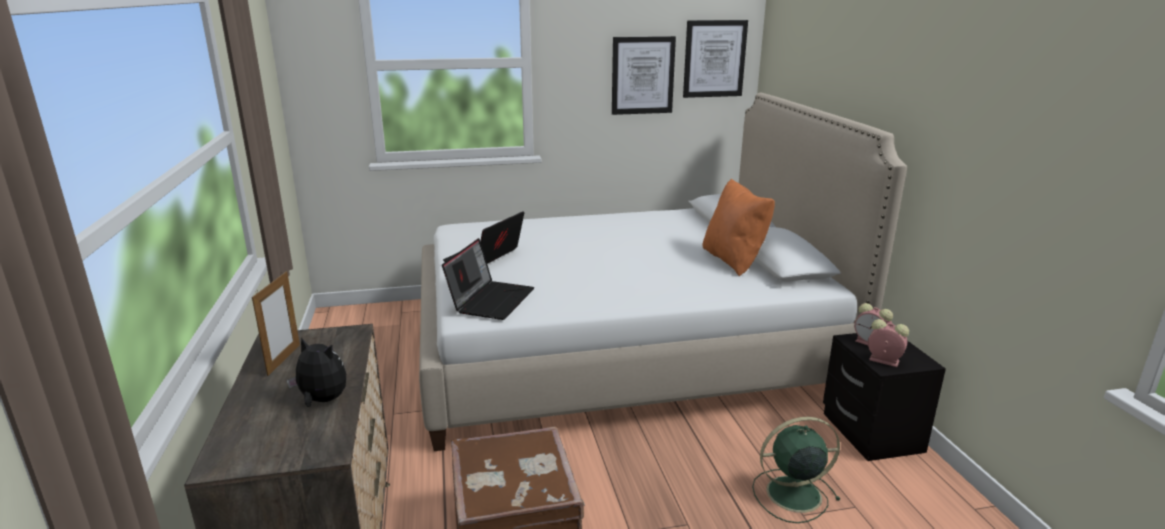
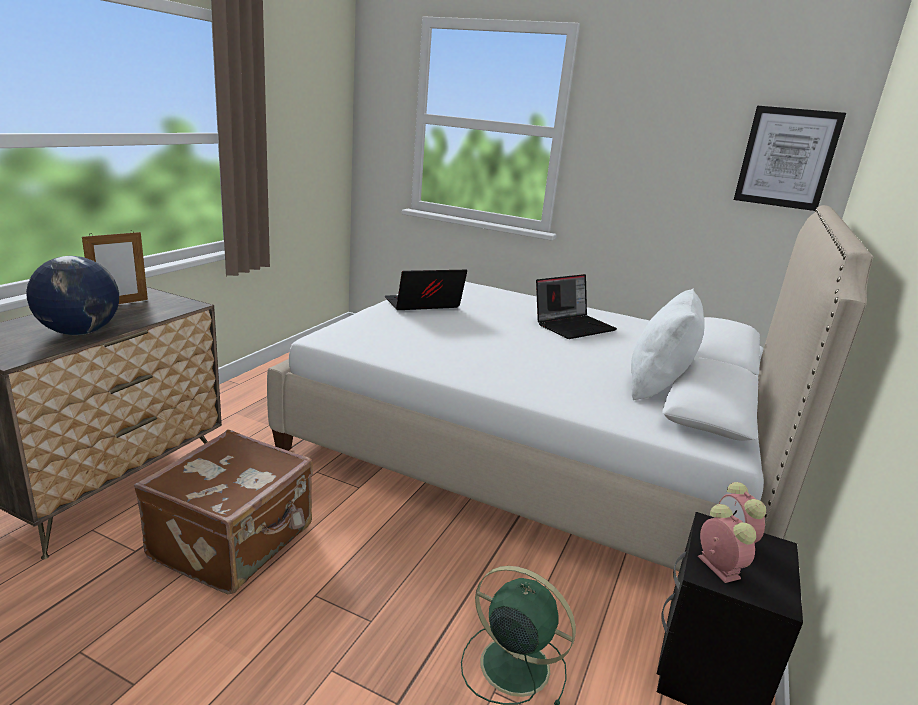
camera: 35 degrees right, 0 degrees up
(322, 401) = (79, 332): plush toy -> globe
(491, 300) = (365, 333): laptop -> laptop (573, 326)
(642, 75) = (686, 165): picture -> none
(734, 260) = (657, 386): orange pillow -> white pillow

